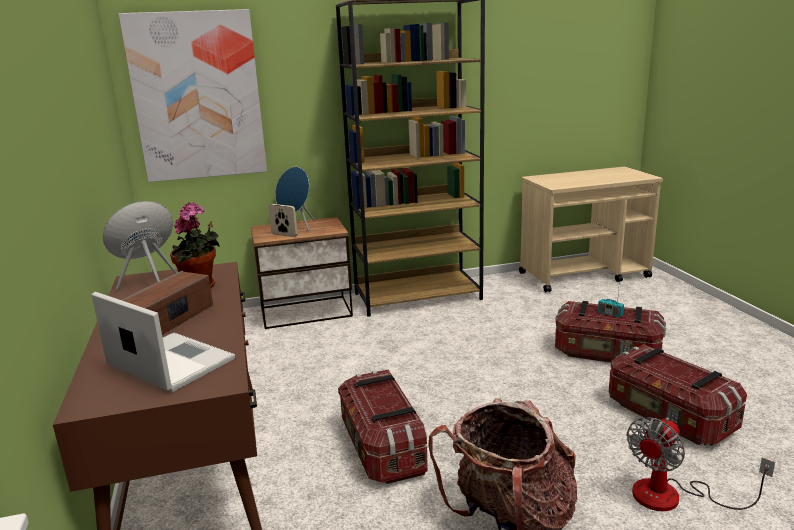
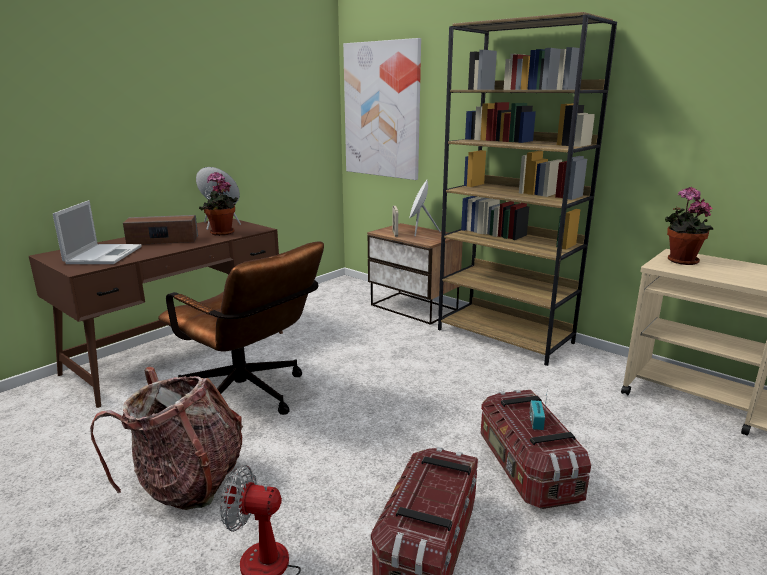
camera: 55 degrees right, 0 degrees up
(297, 226) = (419, 232): blue speaker -> white speaker
(382, 448) = (250, 398): storage box -> brown office chair
(551, 181) = (679, 261): none -> potted plant

